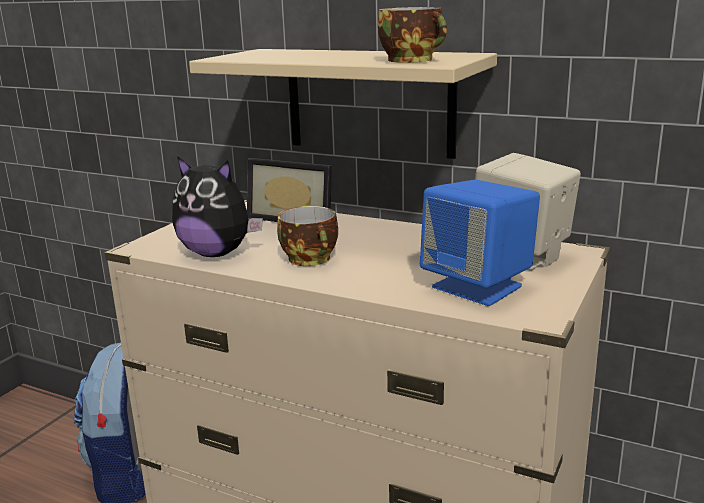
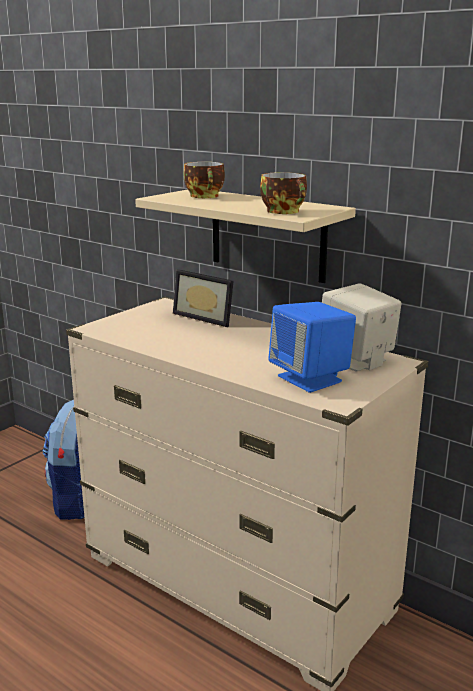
camera: 10 degrees right, 0 degrees up
(217, 253) = (141, 337): plush toy -> none
(312, 259) = (205, 348): cup -> cup (206, 196)

